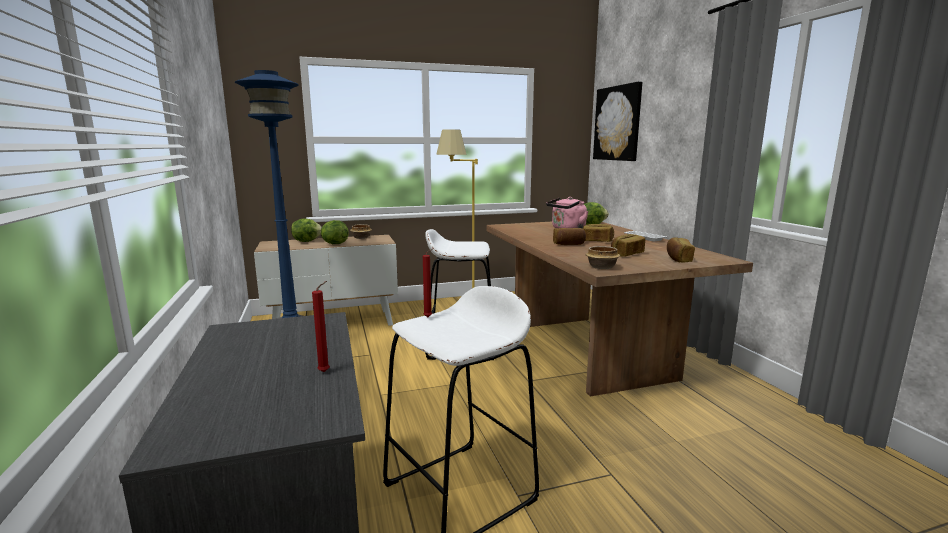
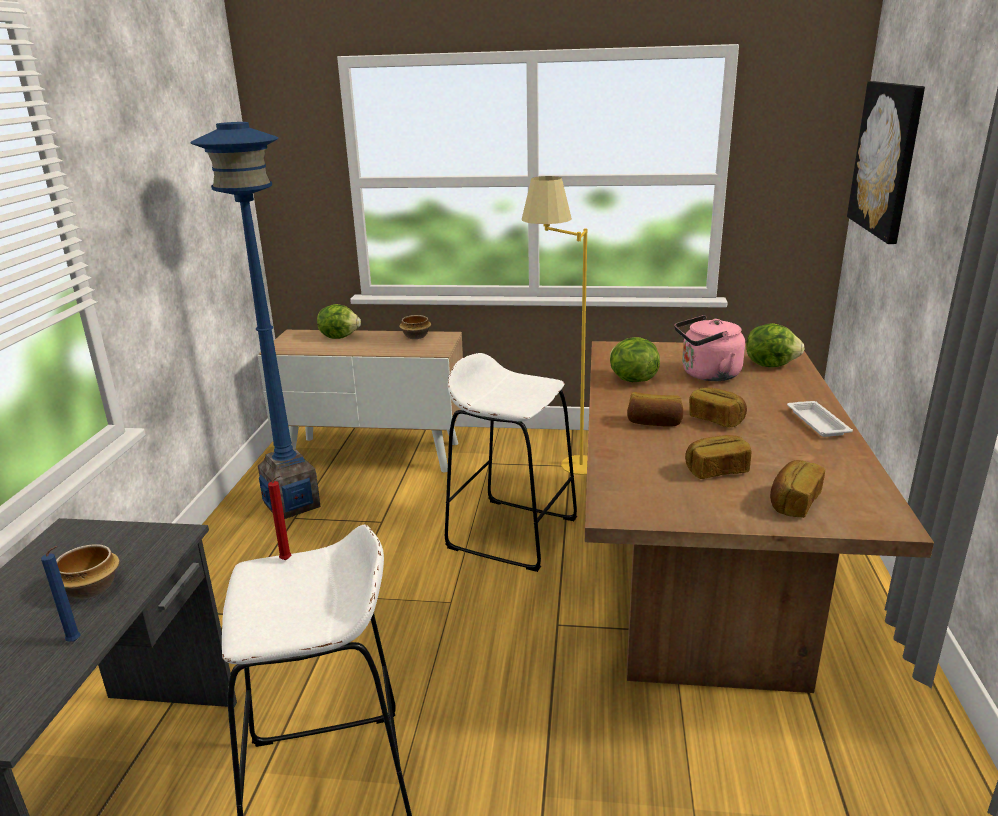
camera: 25 degrees right, 10 degrees up
(326, 372) = (76, 641): red candle -> blue candle
(334, 244) = (367, 348): lettuce -> lettuce (631, 380)
(601, 267) = (624, 503): bowl -> bowl (89, 589)

